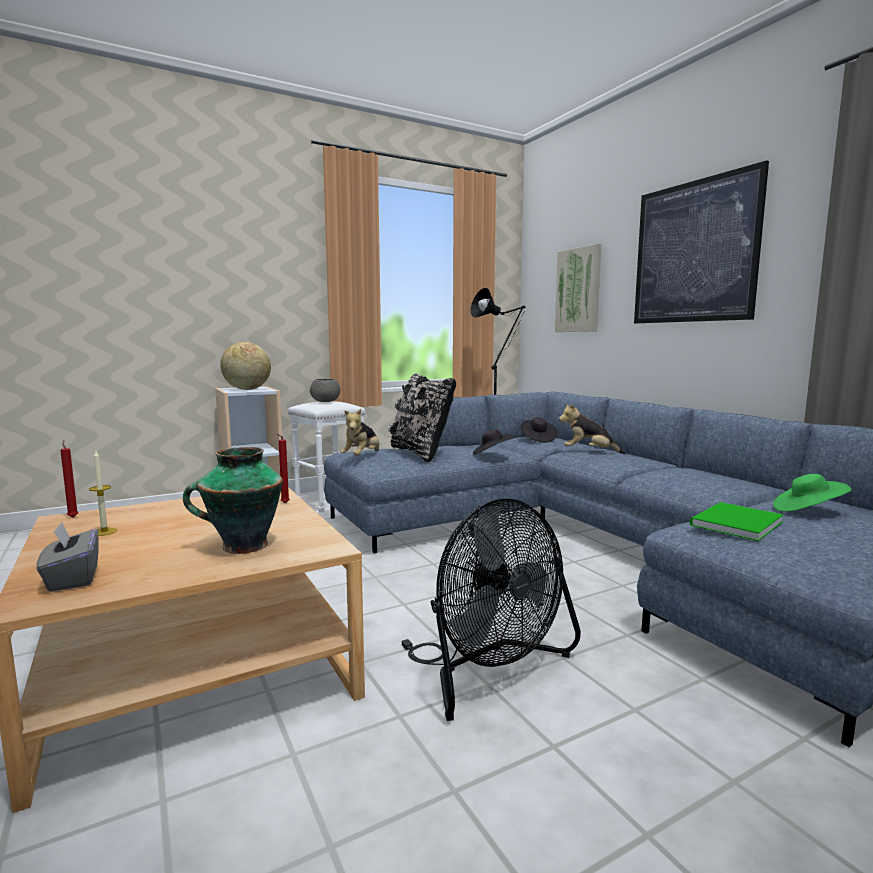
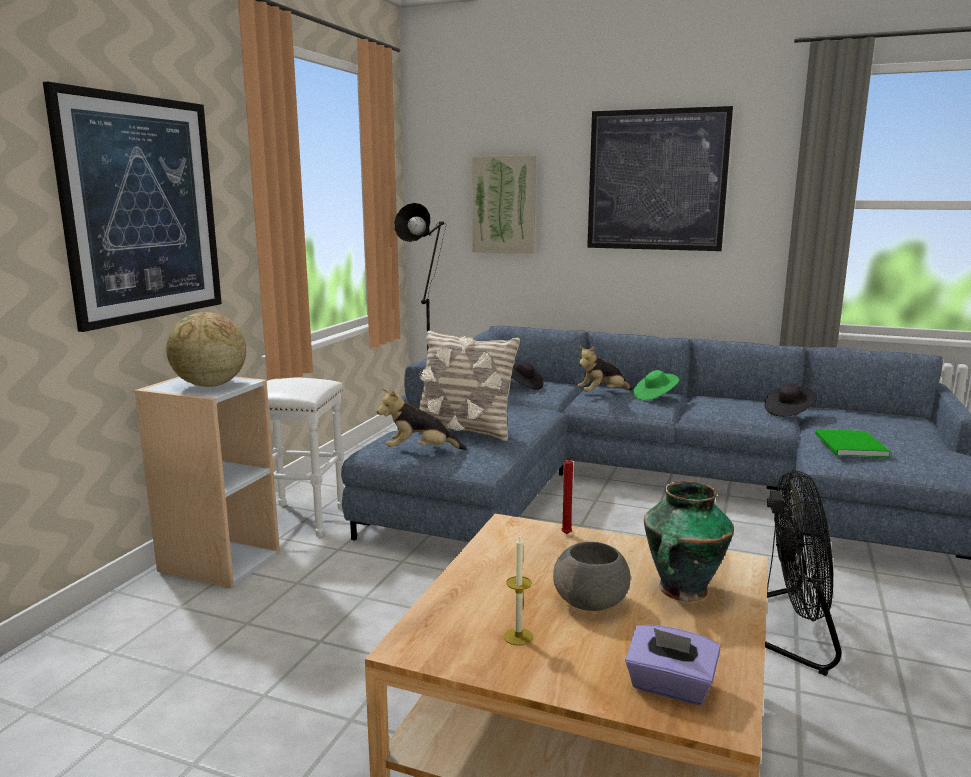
camera: 40 degrees left, 5 degrees up
(72, 578) = (670, 687): grey tissue box -> purple tissue box
(73, 517) = (415, 639): red candle -> none
(239, 281) = (142, 209): none -> picture
(326, 401) = (292, 381): grey bowl -> grey bowl (592, 602)
(362, 457) = (420, 451): plush toy -> plush toy turned 105 degrees clockwise
(419, 453) = (465, 431): black pillow -> beige pillow
(492, 454) = (534, 415): black hat -> black hat (788, 412)
(807, 511) = (852, 422): green hat -> green hat (655, 397)

